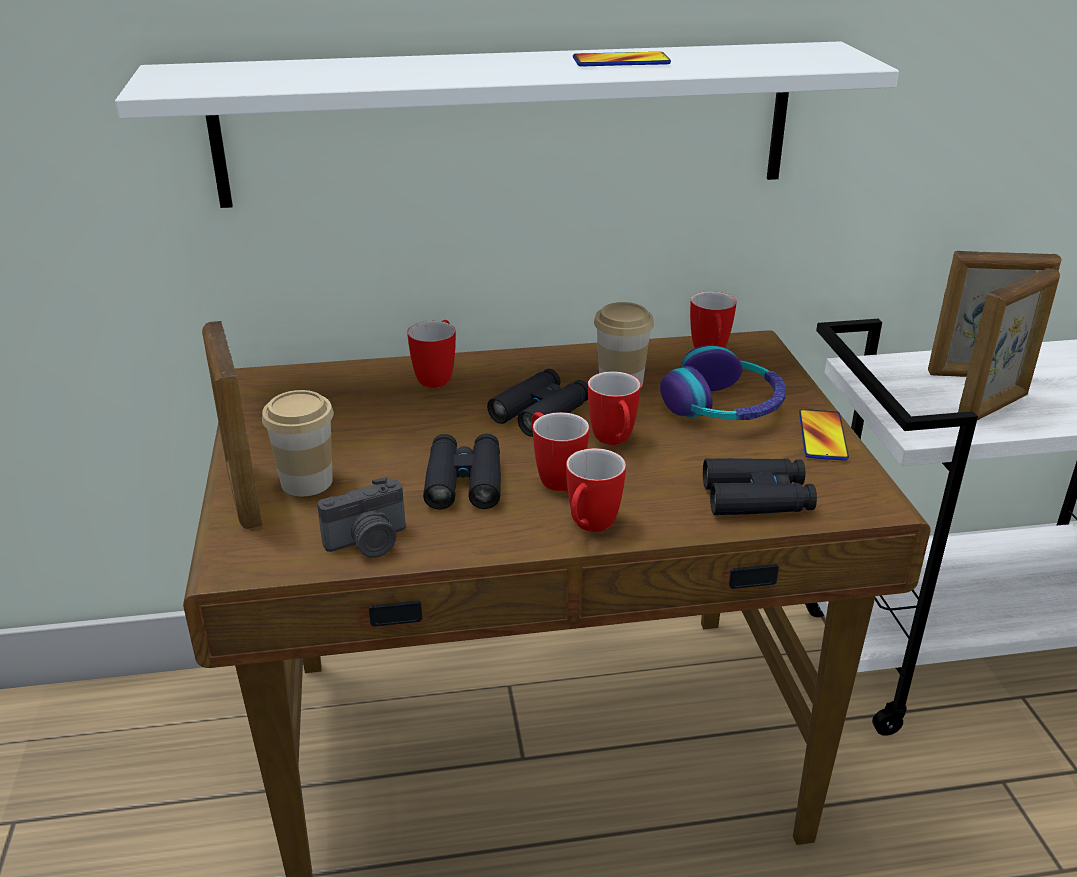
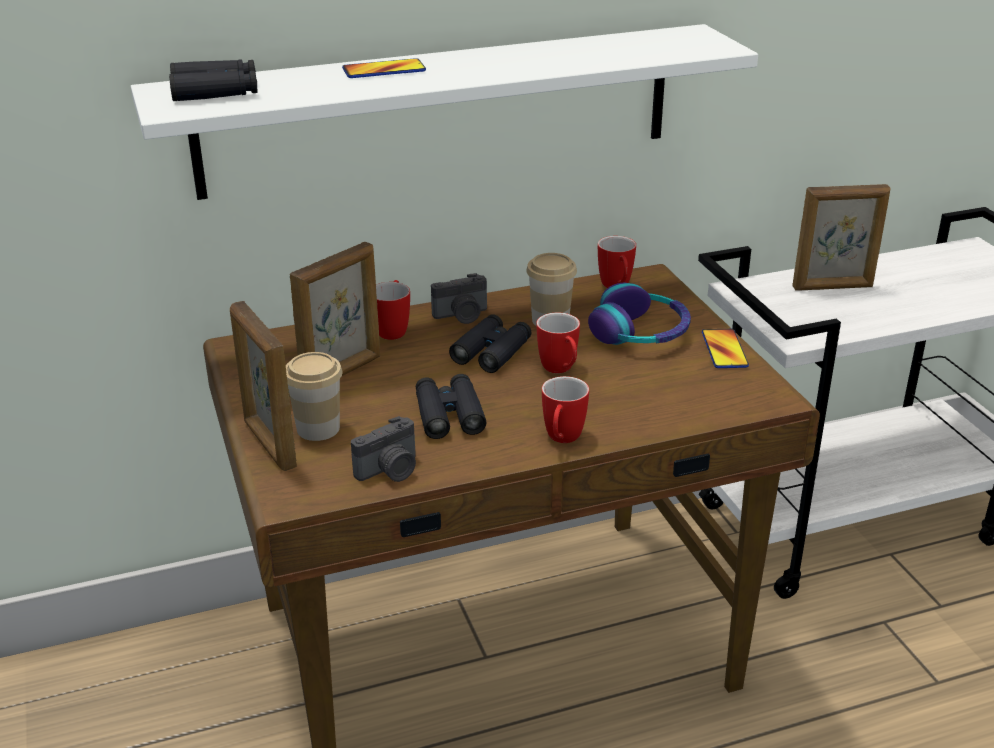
camera: 10 degrees left, 0 degrees up
(520, 368) = (462, 316): none -> camera
(553, 476) = (520, 403): mug -> none
(621, 62) = (538, 58): phone -> phone (384, 70)
(757, 498) = (685, 404): black binoculars -> black binoculars (215, 91)
(993, 408) = (849, 313): picture frame -> picture frame (342, 372)

